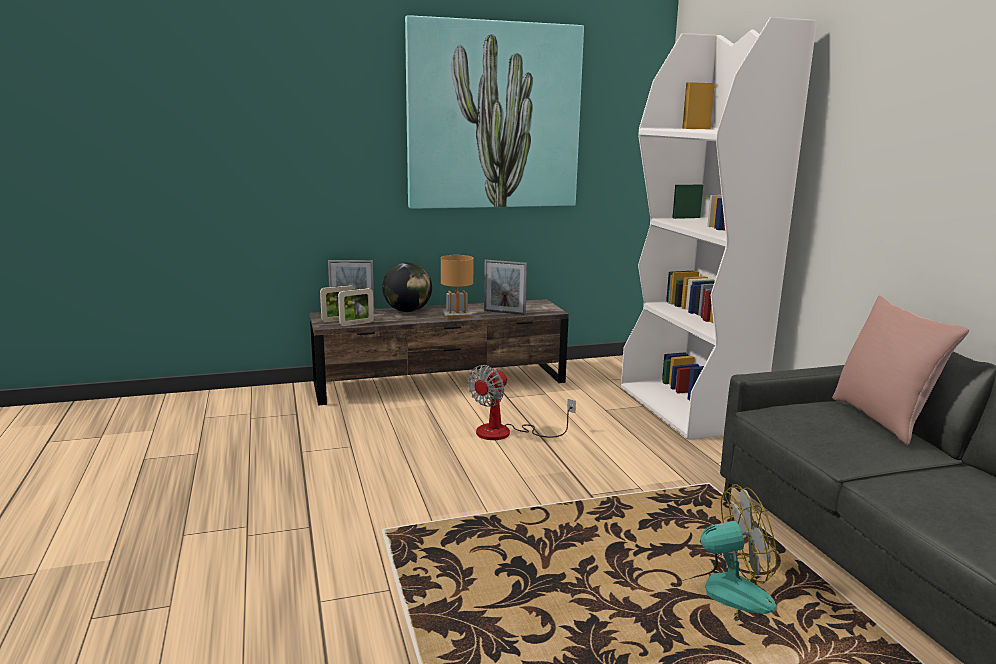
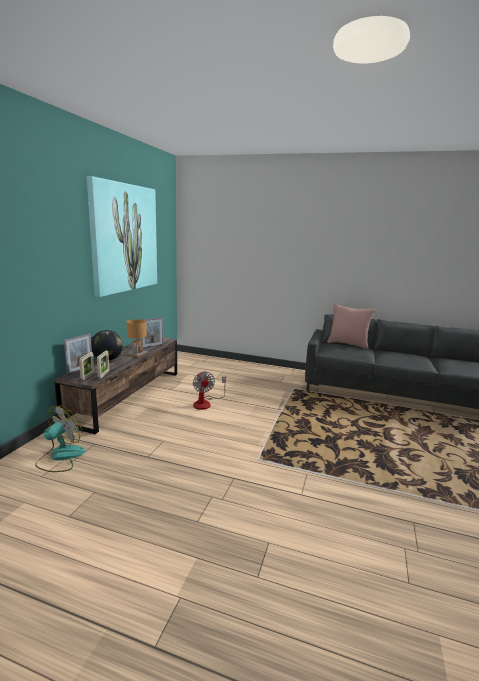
camera: 55 degrees left, 0 degrees up
(688, 408) = (236, 367): white bookcase -> none
(721, 597) = (359, 417): fan -> fan (60, 457)

